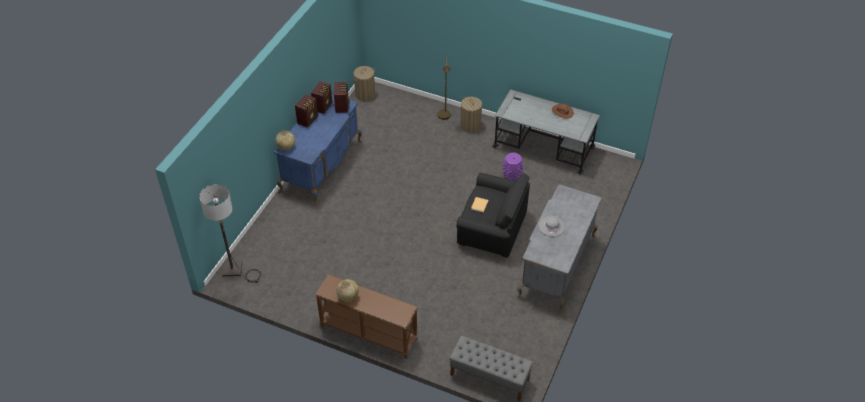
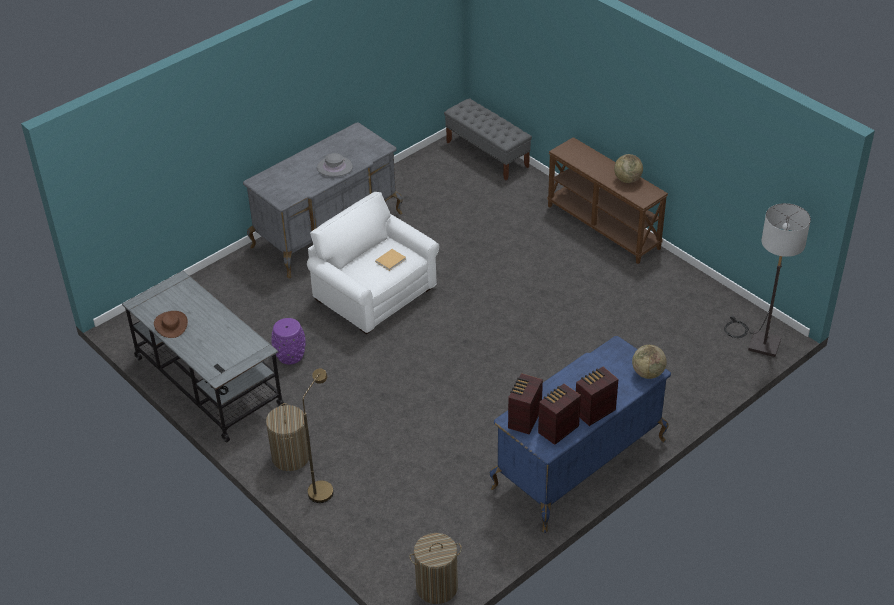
camera: 155 degrees left, 5 degrees down
(492, 228) = (375, 293): black armchair -> white armchair

